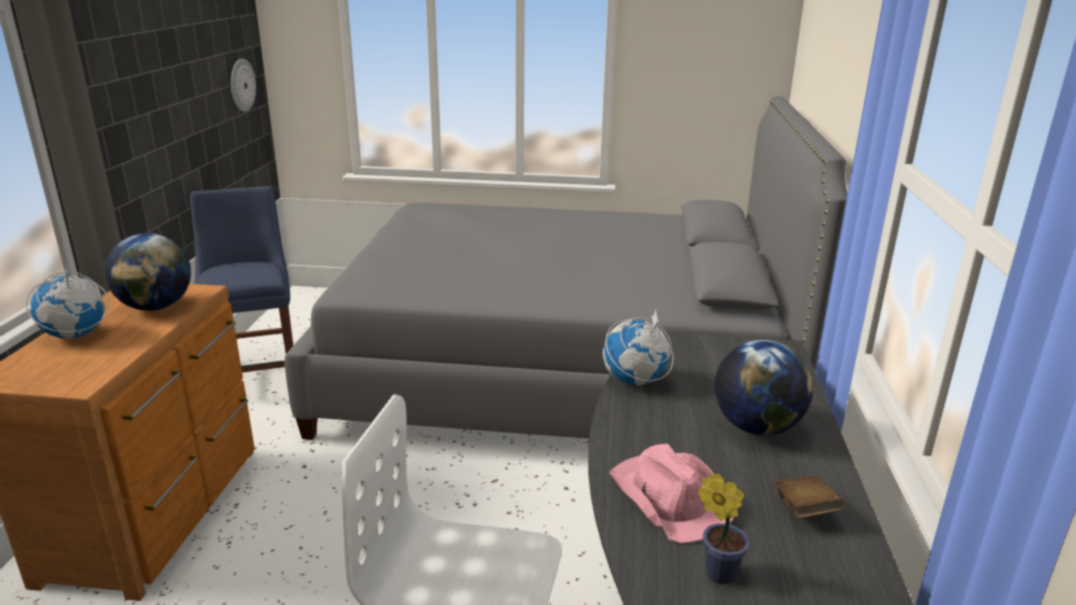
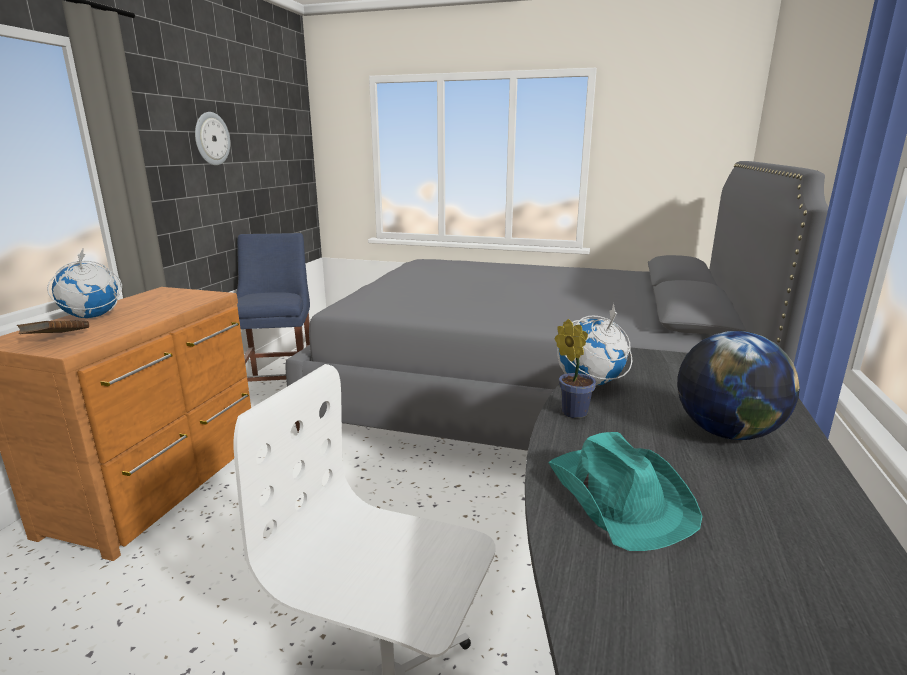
camera: 10 degrees right, 5 degrees down
(156, 307) = (170, 303): globe -> none
(241, 85) = (292, 161): wall clock -> wall clock (211, 139)
(669, 496) = (618, 495): pink hat -> turquoise hat
(716, 571) = (677, 593): potted plant -> potted plant (571, 411)
(804, 510) = (797, 527): brown book -> brown book (57, 339)

